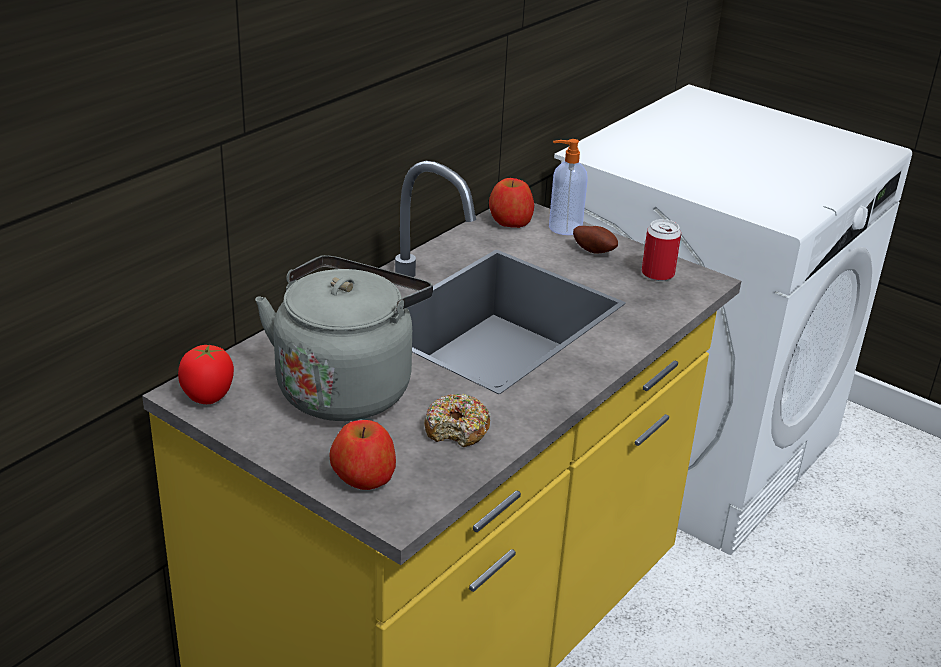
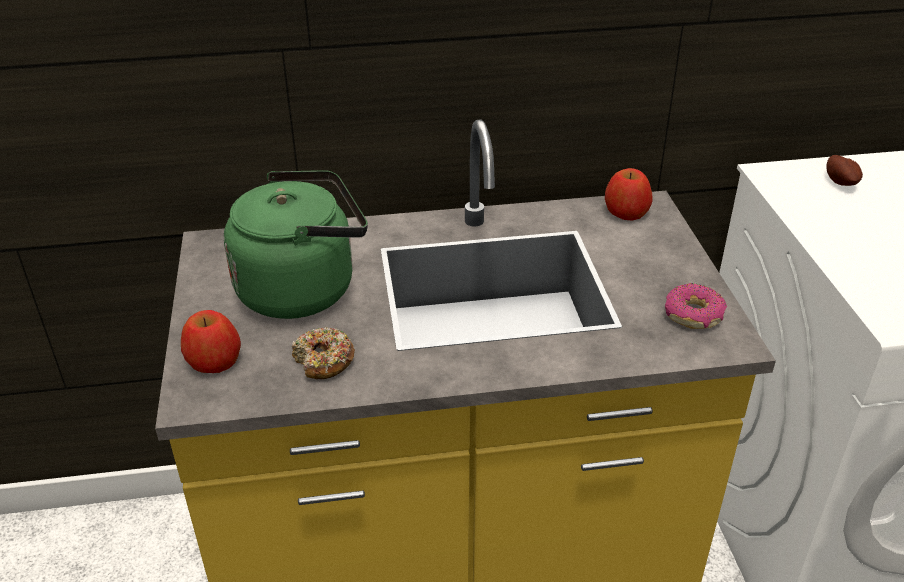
camera: 45 degrees right, 5 degrees up
(208, 396) = (214, 251): tomato -> none
(347, 386) = (303, 288): grey kettle -> green kettle
(563, 228) = (667, 236): soap dispenser -> none
(594, 250) = (665, 268): potato -> potato (841, 182)
(657, 274) = (694, 315): can -> donut

